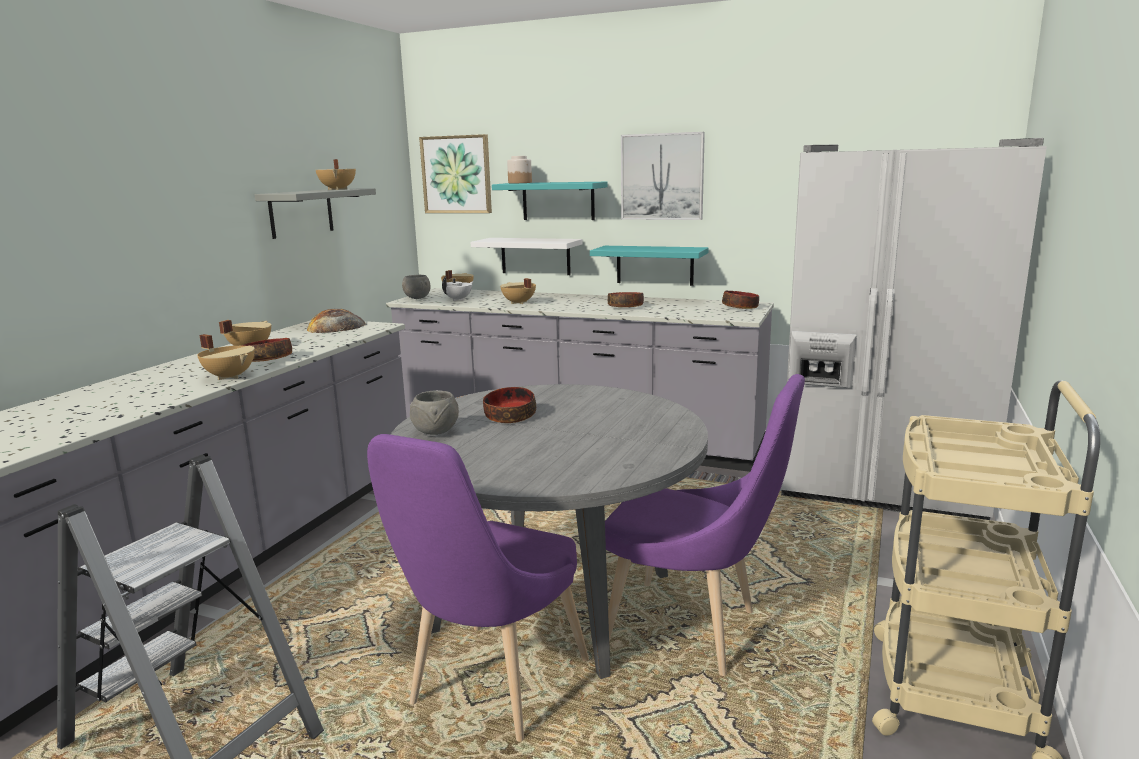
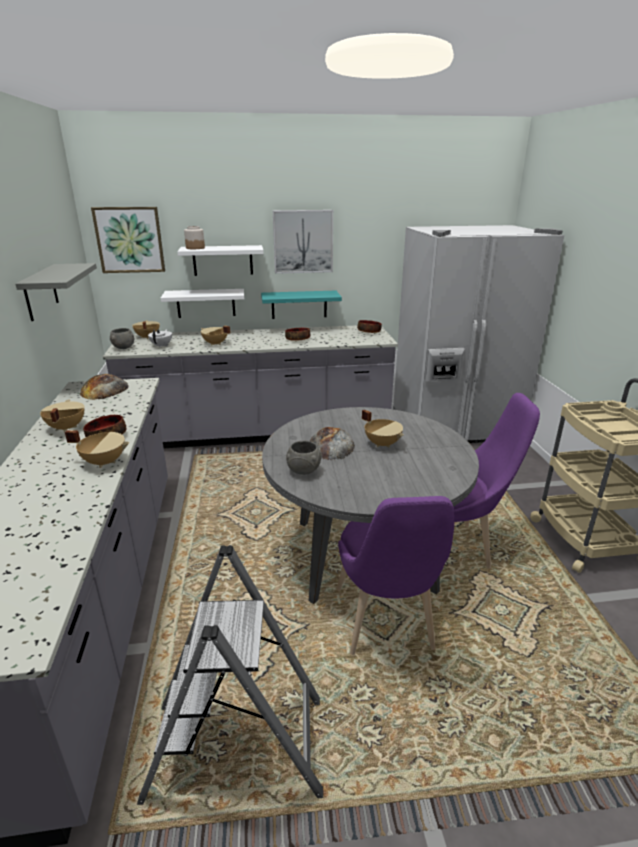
camera: 30 degrees left, 10 degrees up
(338, 189) = (69, 267): beige cooking pot -> beige cooking pot (382, 443)
(509, 416) = (331, 446): bowl -> bread
(558, 201) = (222, 260): turquoise shelf -> white shelf

